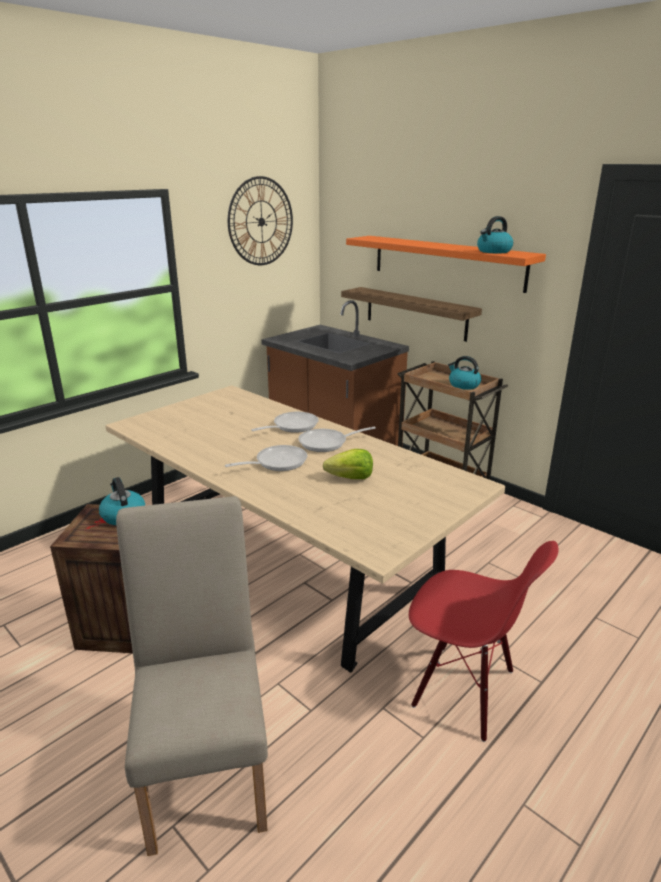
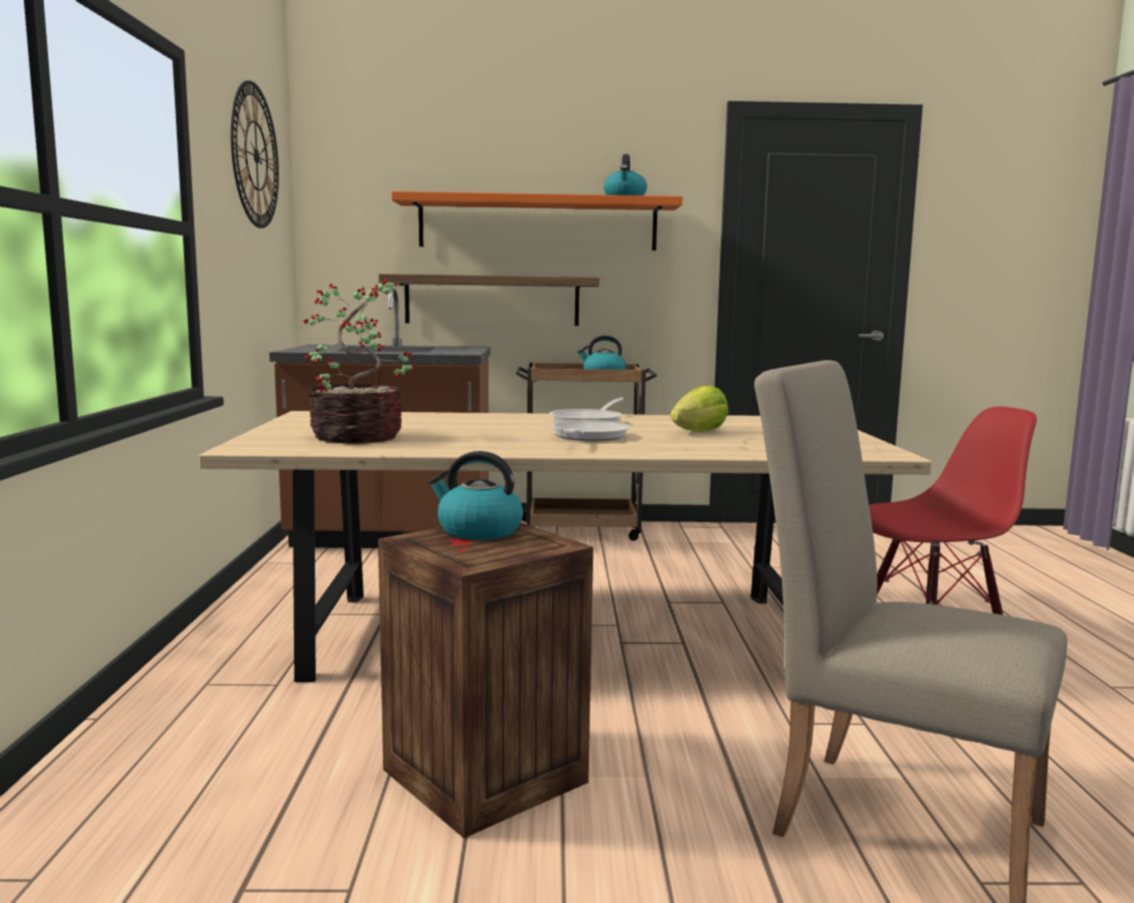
camera: 45 degrees left, 15 degrees down
(188, 426) = (360, 437): none -> potted plant
(292, 426) = (504, 420): frying pan -> none

